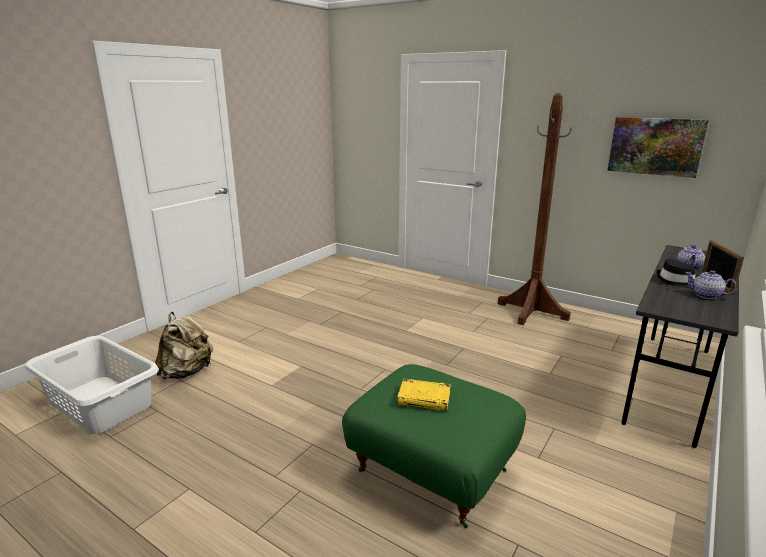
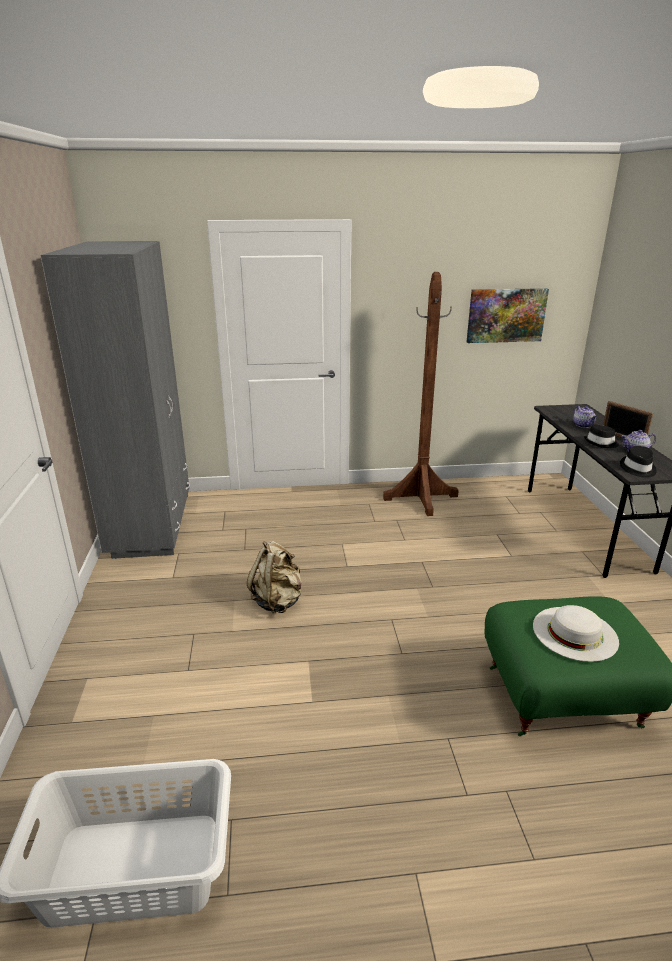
camera: 40 degrees left, 5 degrees up
(187, 372) = (186, 748): beige backpack -> beige backpack (278, 601)
(326, 270) = (151, 524): none -> grey wardrobe
(424, 398) = (575, 633): yellow book -> white hat
(672, 306) = (637, 468): none -> black hat

